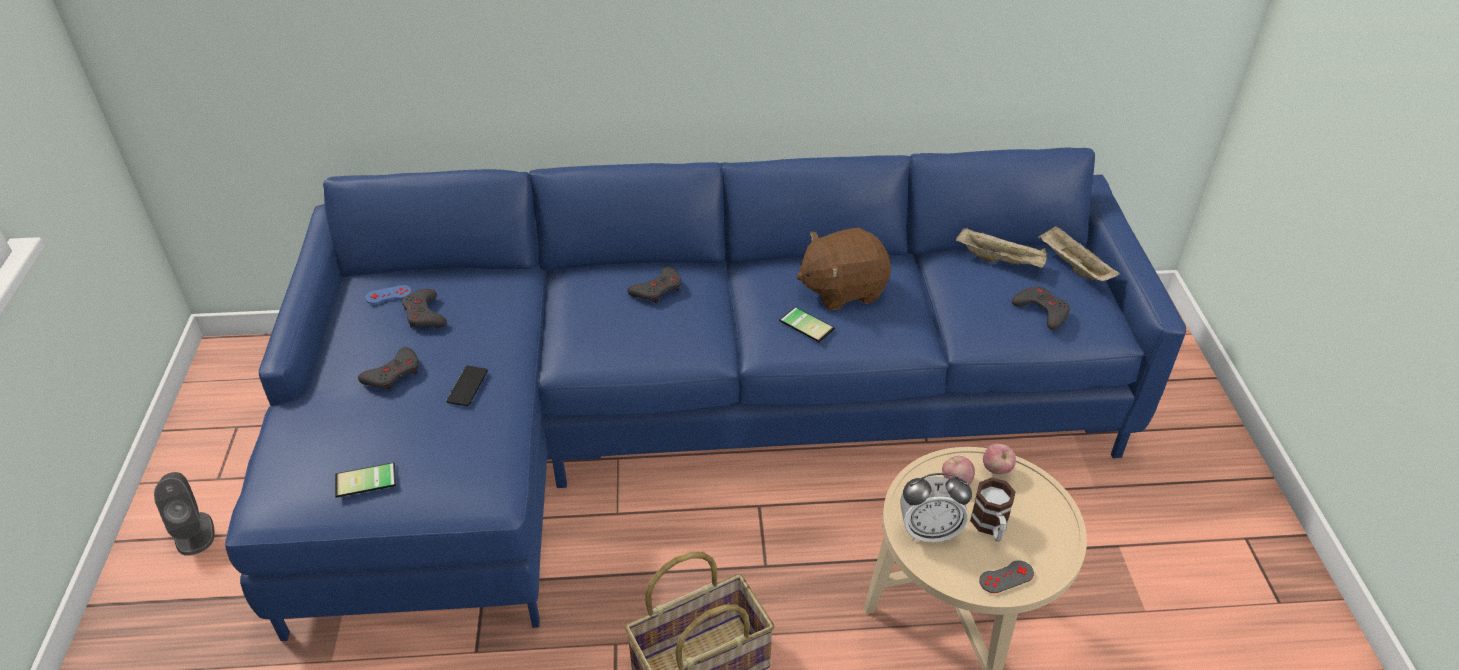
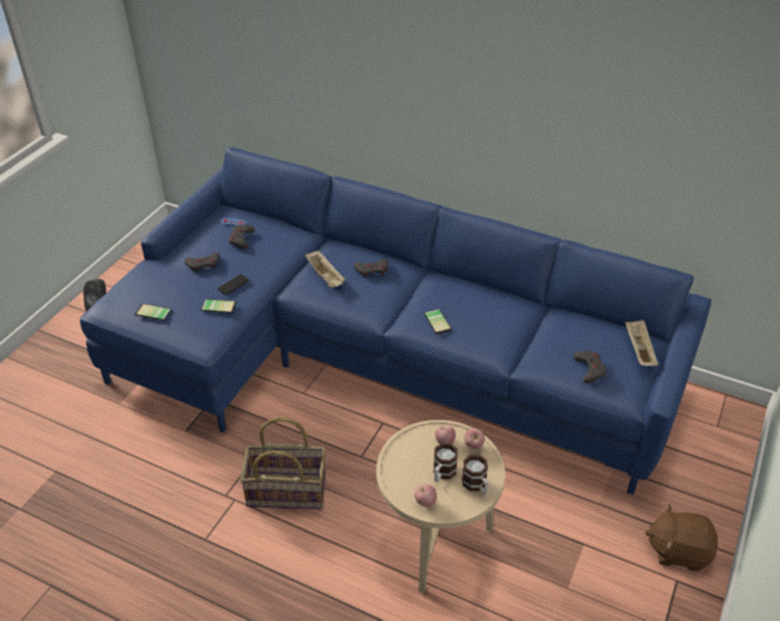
camera: 30 degrees right, 0 degrees up
(469, 425) = (219, 305): none -> phone
(842, 289) = (477, 309): brown plush toy -> brown plush toy (678, 551)
(929, 531) = (405, 460): alarm clock -> none
(1000, 260) = (592, 329): beige tray -> beige tray (325, 277)
(1006, 577) = (425, 502): grey game controller -> apple
(1047, 522) = (476, 485): none -> mug

